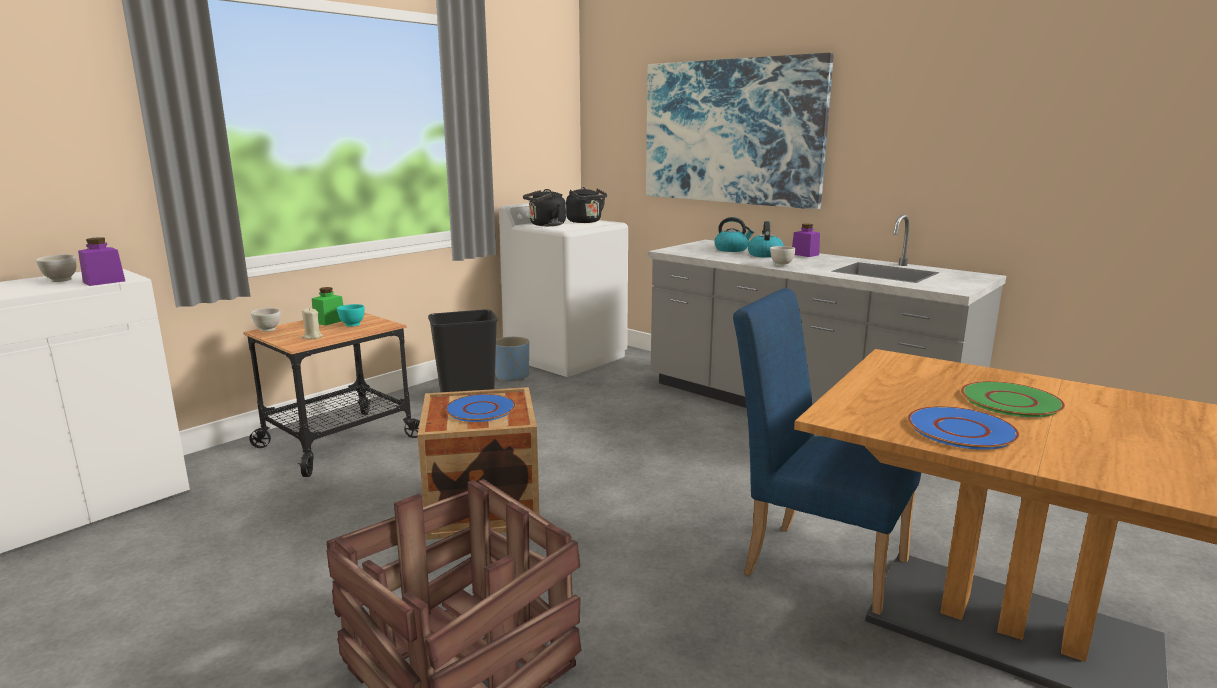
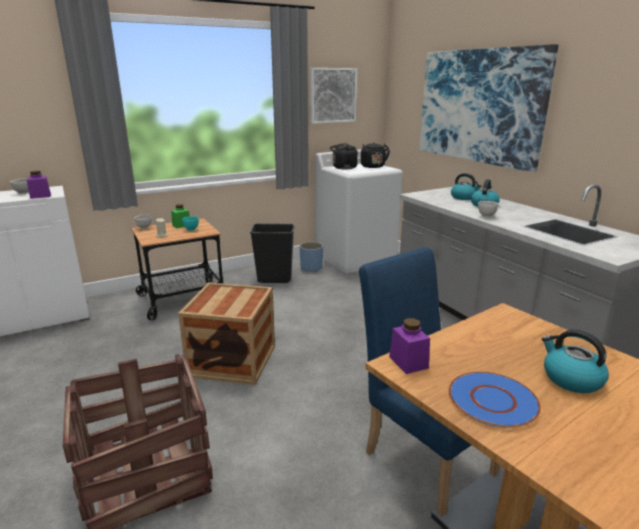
camera: 20 degrees right, 5 degrees up
(480, 409) = (230, 300): blue plate -> none
(517, 123) = (333, 95): none -> picture
(805, 254) = (517, 207): purple jar -> purple jar (408, 362)
(1011, 401) = (571, 379): green plate -> kettle

